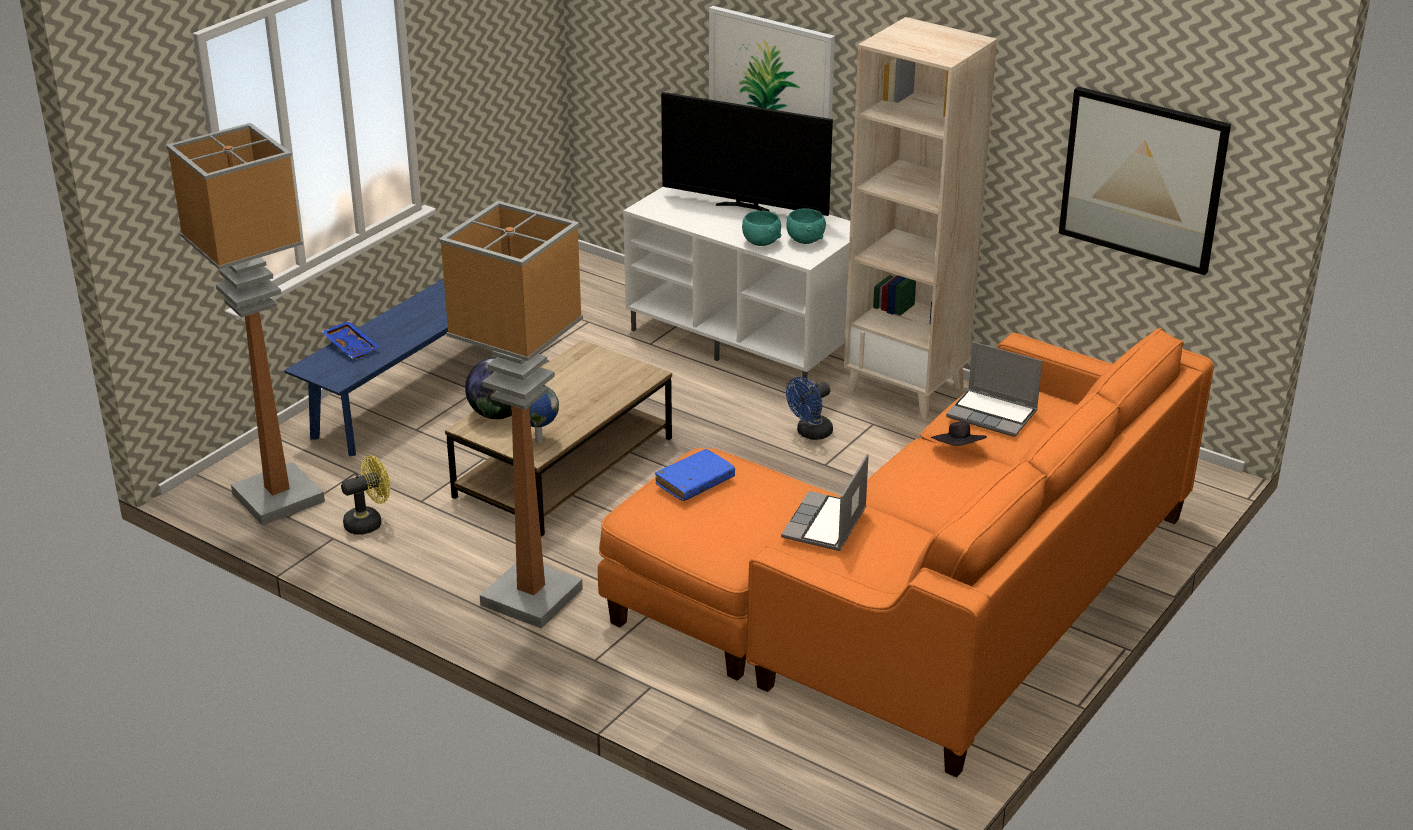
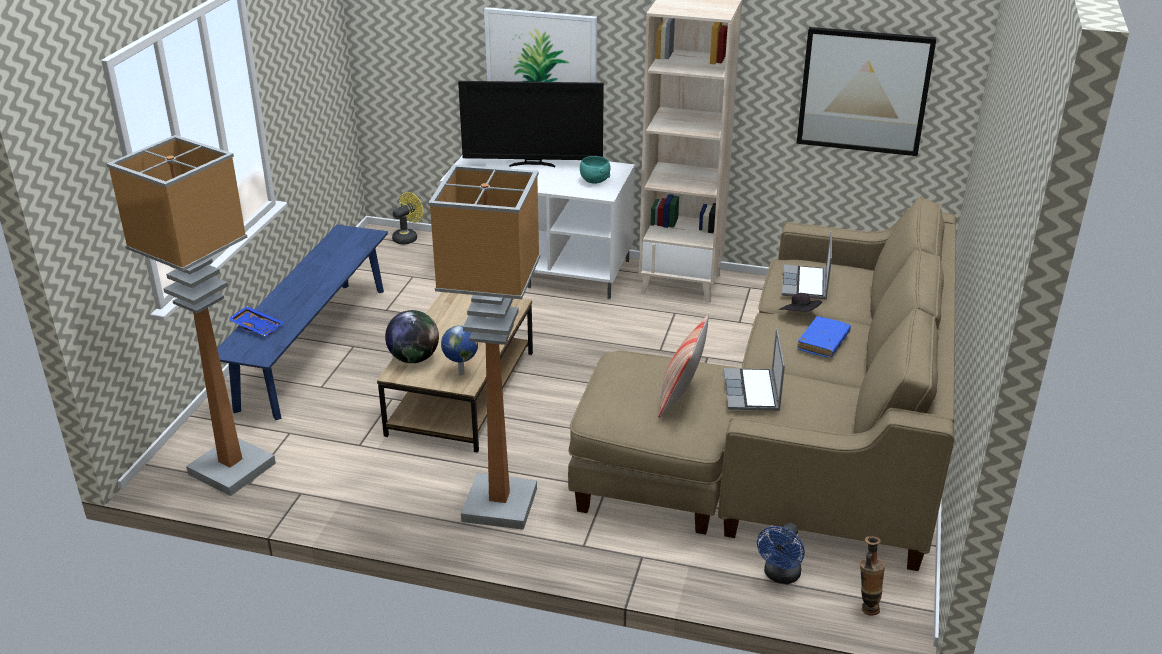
camera: 20 degrees left, 0 degrees up
(369, 522) = (324, 472): yellow fan -> yellow fan (408, 237)
(695, 482) = (629, 379): blue book -> blue book (823, 342)
(740, 513) = (681, 397): none -> pillow
(761, 242) = (562, 187): turquoise bowl -> none
(810, 433) = (634, 329): blue fan -> blue fan (780, 576)
(867, 799) = (866, 606): none -> vase
(922, 599) = (797, 436): orange sofa -> beige sofa
(993, 414) = (806, 284): laptop -> laptop turned 90 degrees clockwise

